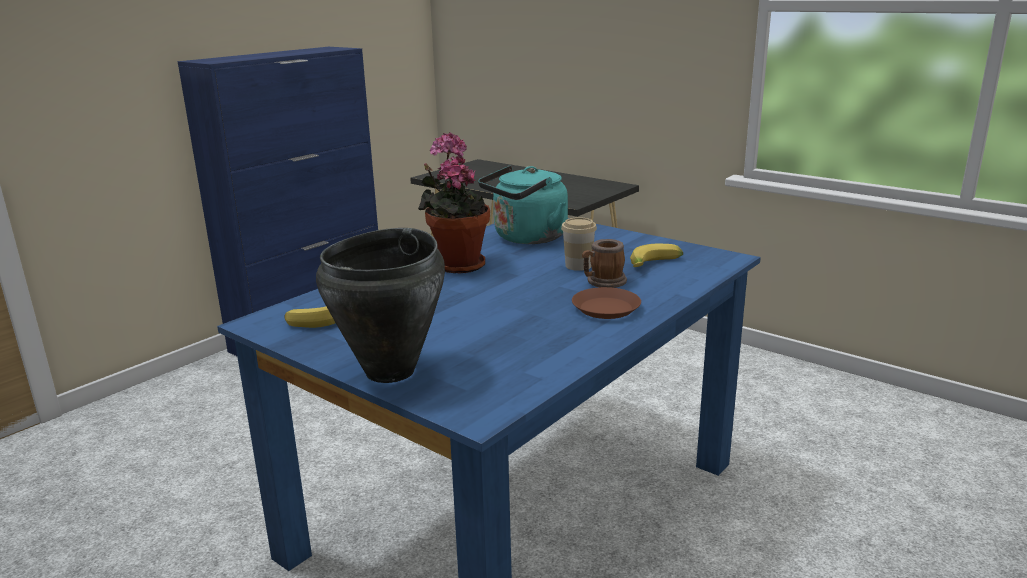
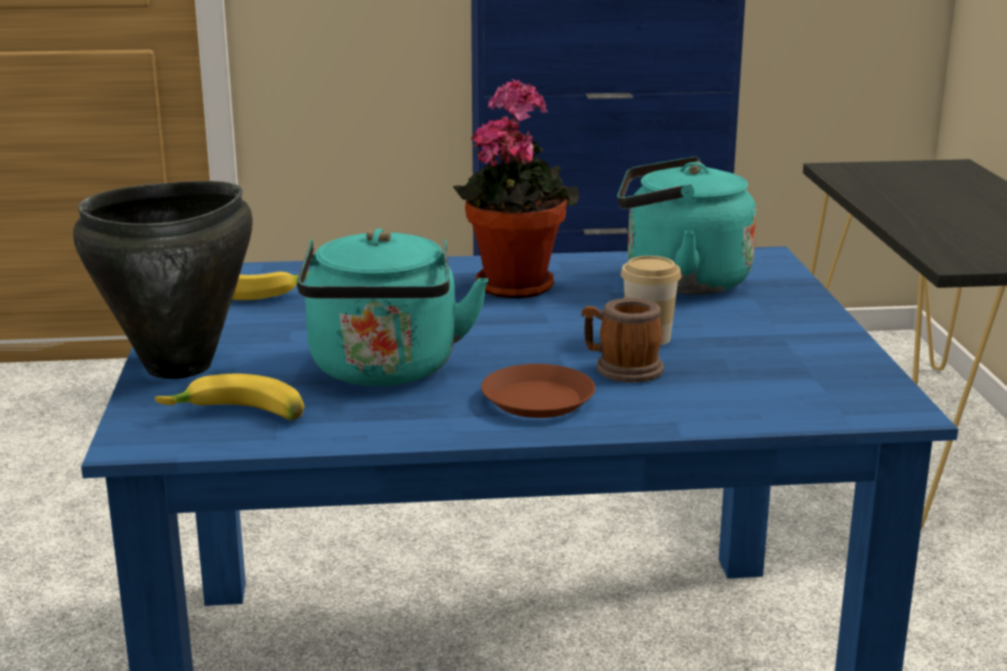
camera: 45 degrees right, 0 degrees up
(507, 326) = (384, 371): none -> turquoise kettle
(655, 265) = (752, 376): banana -> banana (237, 418)

